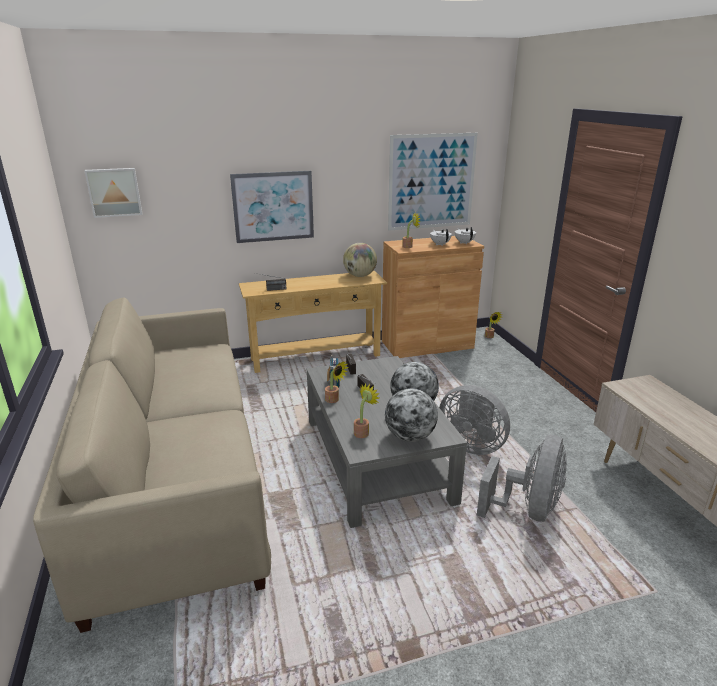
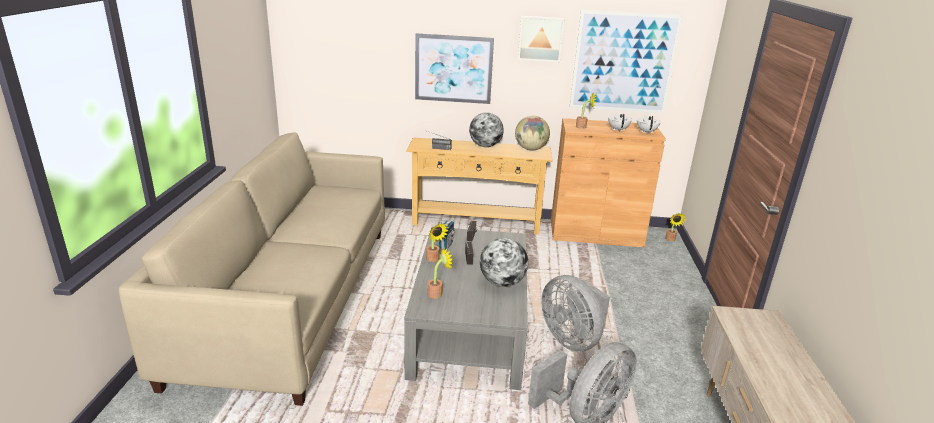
camera: 20 degrees right, 0 degrees up
(114, 192) = (314, 39): picture -> picture (540, 38)
(410, 437) = (477, 308): globe -> globe (485, 146)

